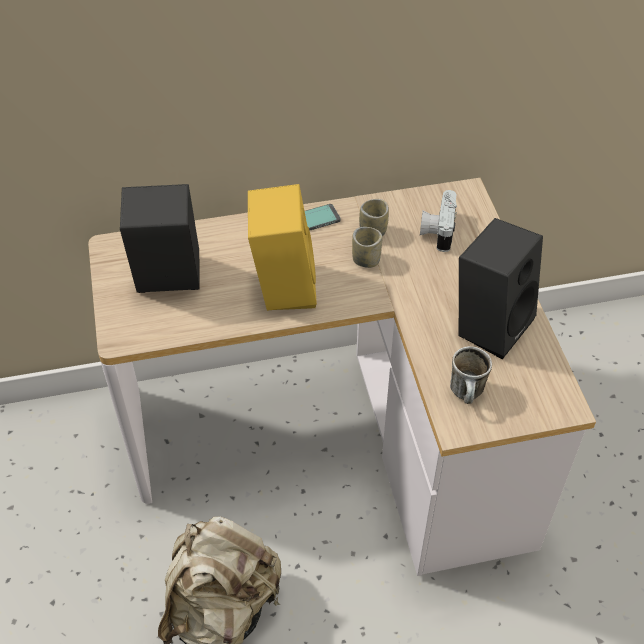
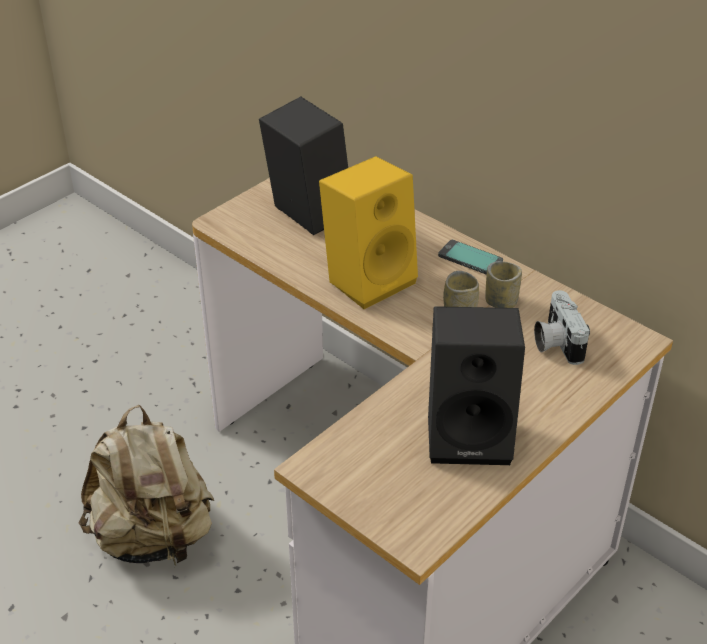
camera: 55 degrees right, 10 degrees down
(437, 230) = (555, 342): camera -> camera turned 75 degrees counterclockwise
(468, 395) = (359, 457): mug -> none

